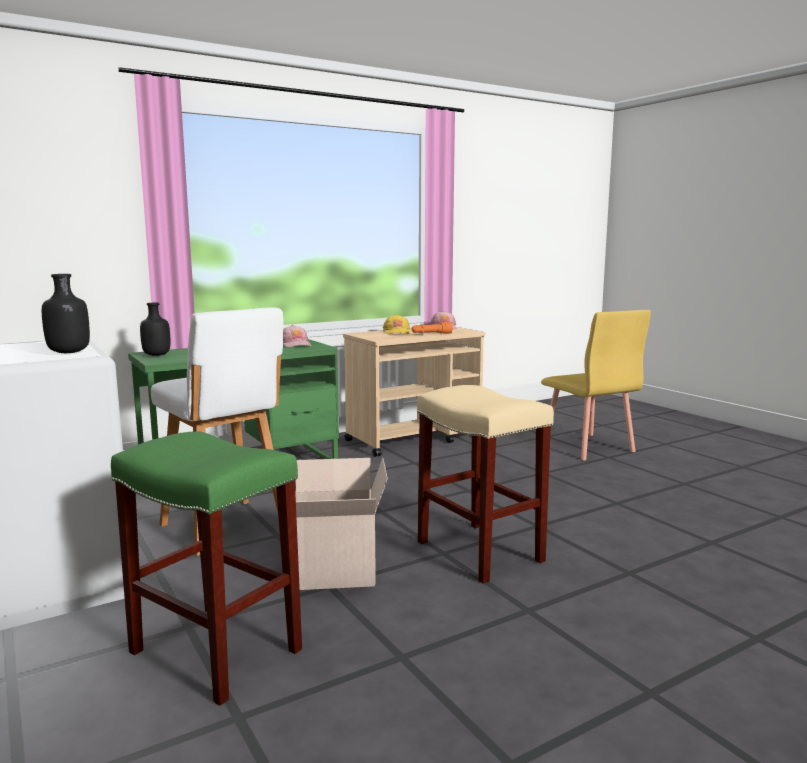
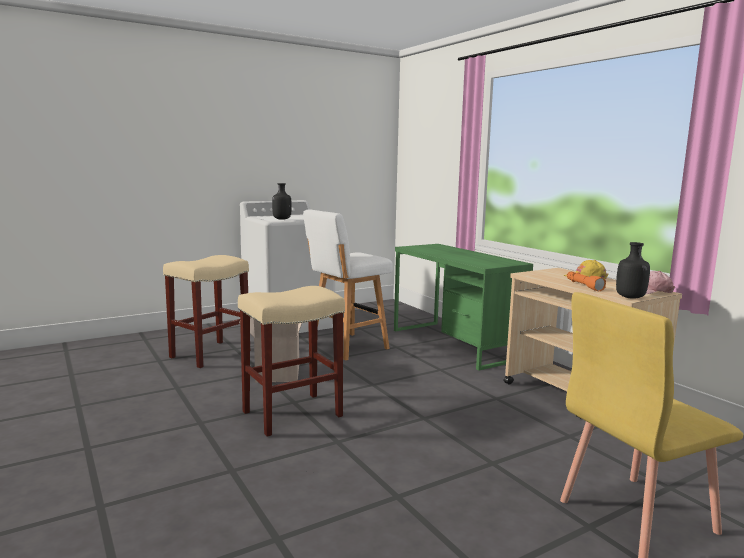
camera: 90 degrees right, 0 degrees up
(157, 355) = (429, 246): black bottle -> black bottle (630, 297)
(213, 651) = (211, 354): green stool -> beige stool
(295, 344) = (493, 262): pink cap -> none

